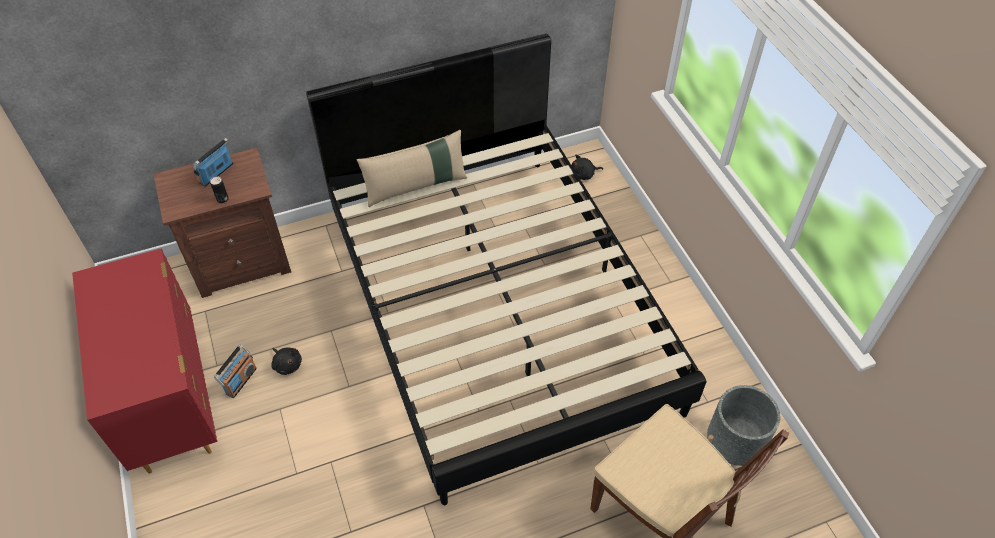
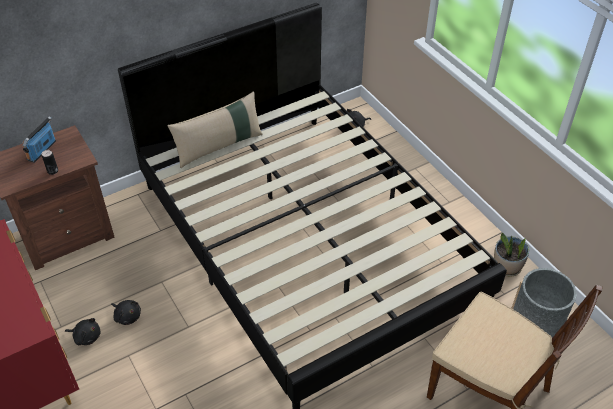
camera: 10 degrees left, 5 degrees down
(240, 381) = (86, 336): radio -> black plush toy
(718, 371) = (507, 267): none -> potted plant

